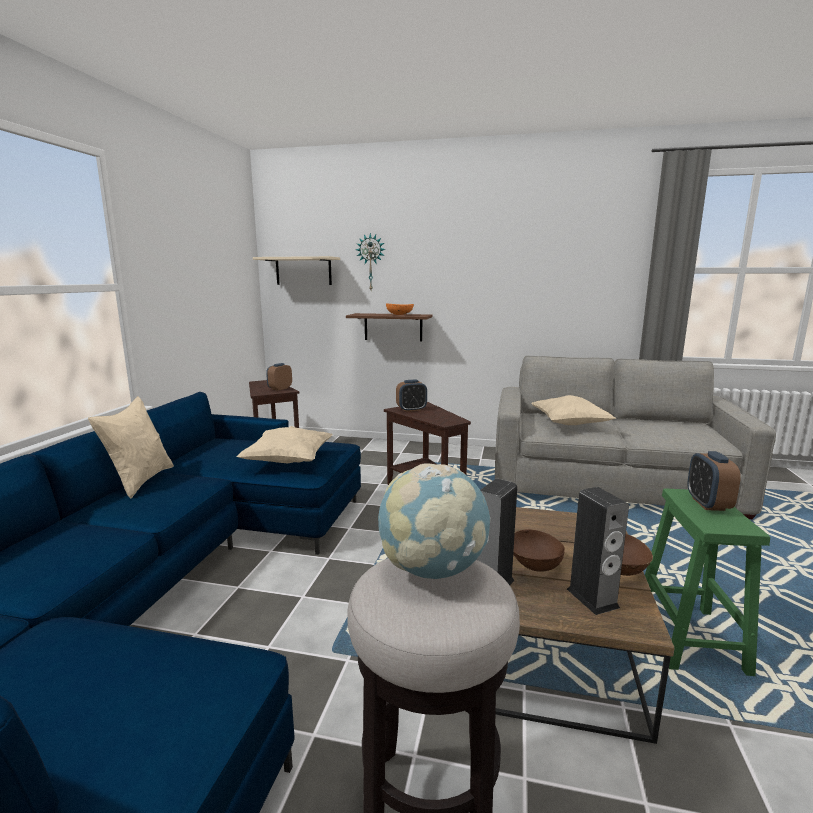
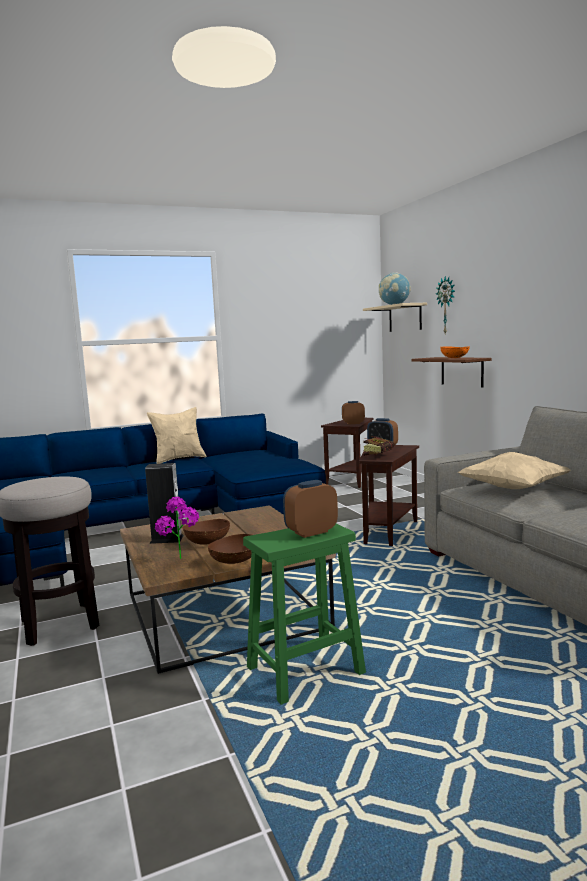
camera: 55 degrees right, 5 degrees down
(288, 461) = (253, 466): beige pillow -> none
(432, 569) = (57, 480): globe -> globe (394, 305)
(441, 418) = (380, 455): none -> book
(592, 598) = (181, 561): speaker -> potted plant

